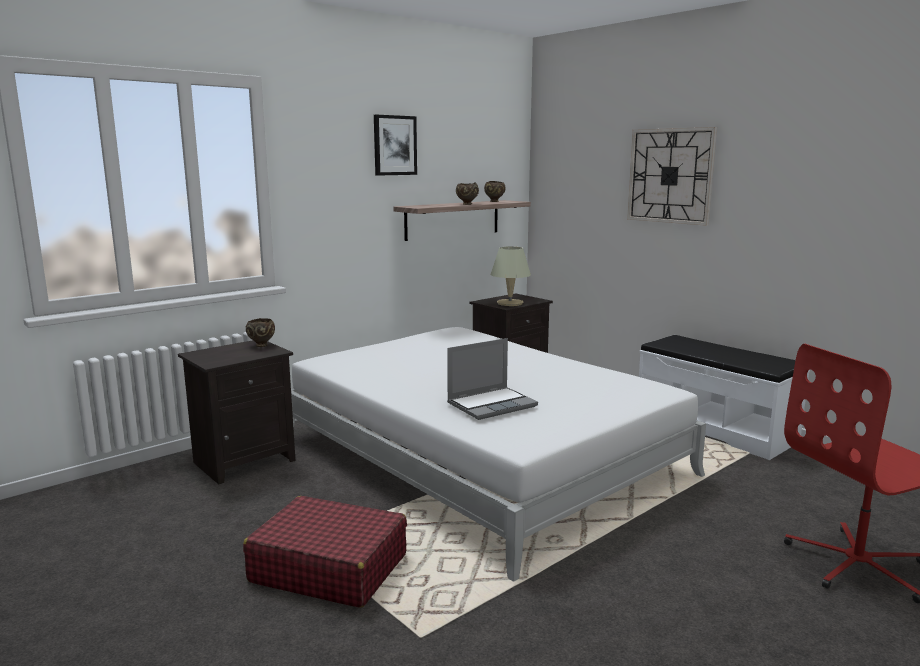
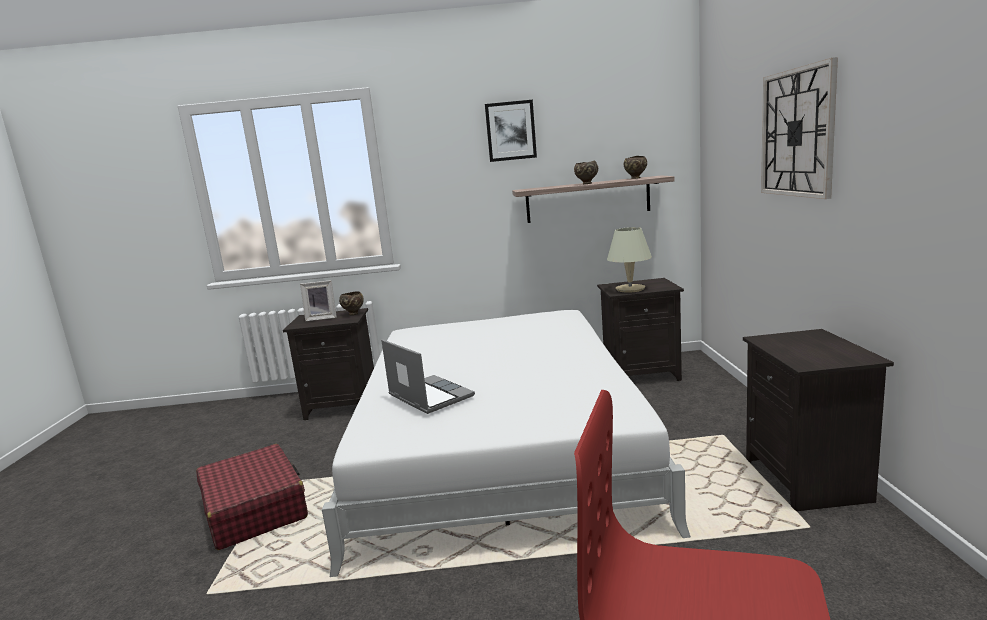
camera: 40 degrees right, 0 degrees up
(227, 353) = (322, 318): none -> picture frame
(492, 404) = (429, 396): laptop -> laptop turned 135 degrees counterclockwise
(714, 428) = (809, 480): white bench -> black nightstand

